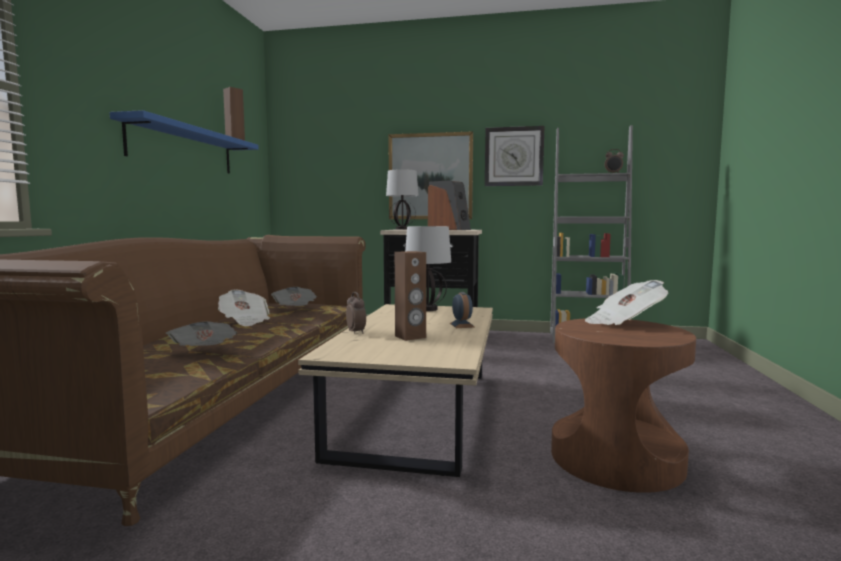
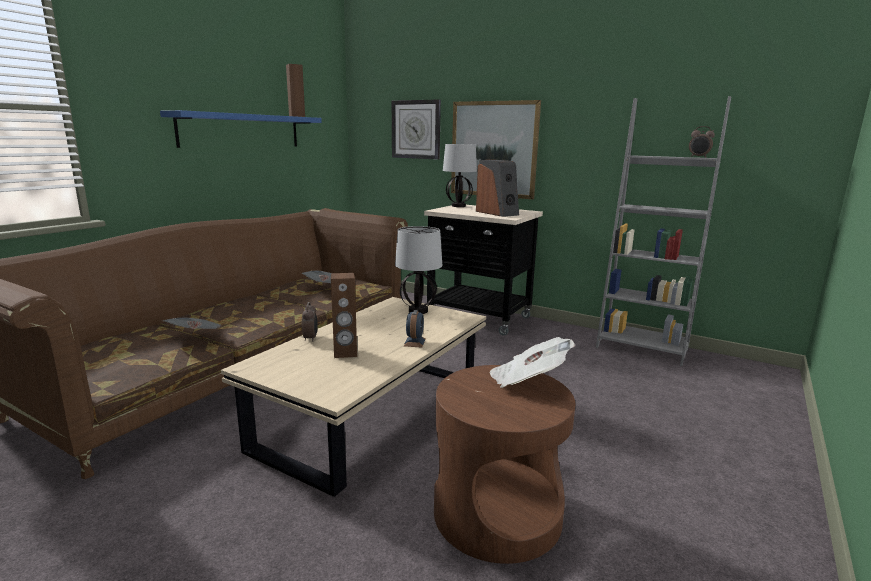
camera: 20 degrees right, 10 degrees up
(244, 321) = (267, 300): newspaper -> none
(514, 156) = (584, 130): wall clock -> wall clock (416, 129)

